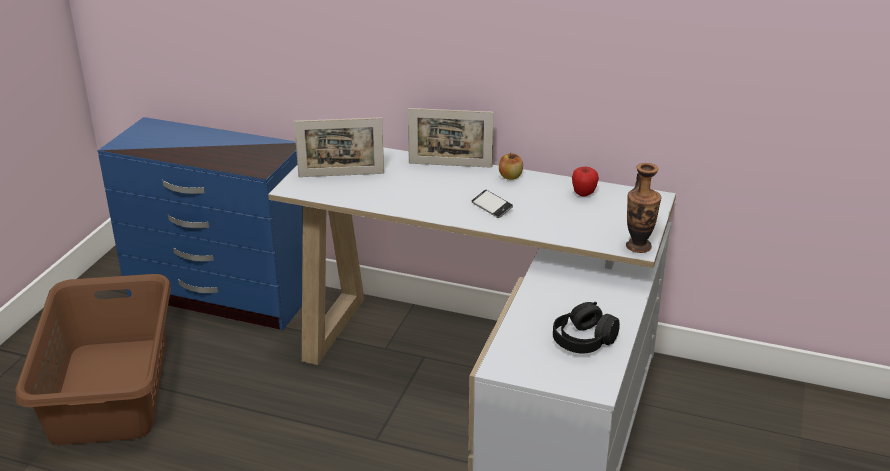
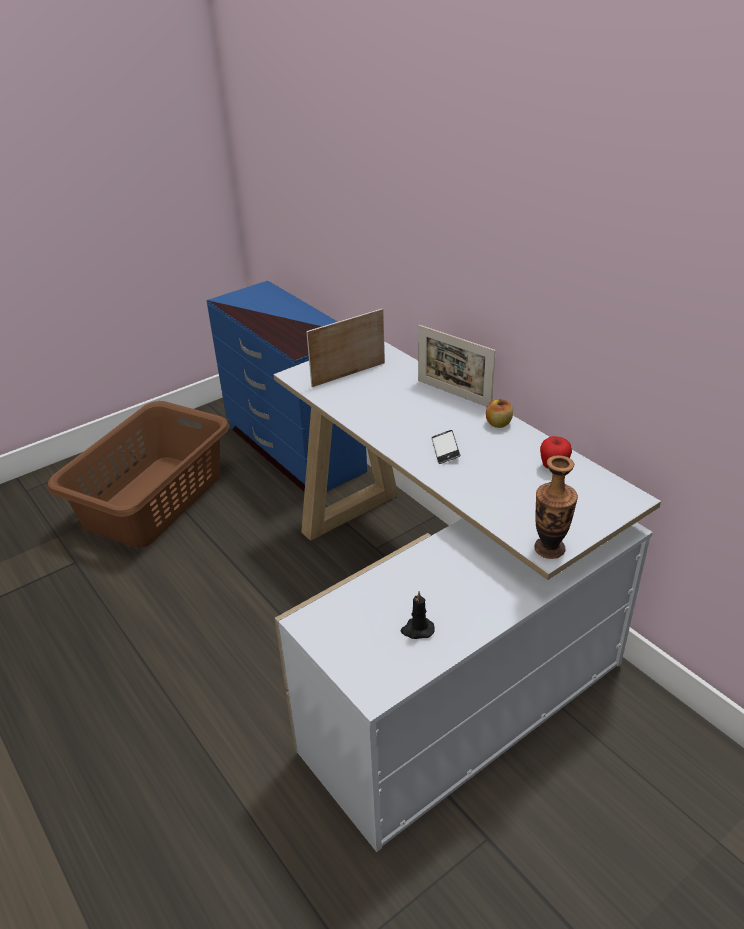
camera: 35 degrees right, 5 degrees up
(341, 175) = (348, 374): picture frame -> picture frame turned 120 degrees clockwise
(583, 340) = (417, 630): black headphones -> black candle

